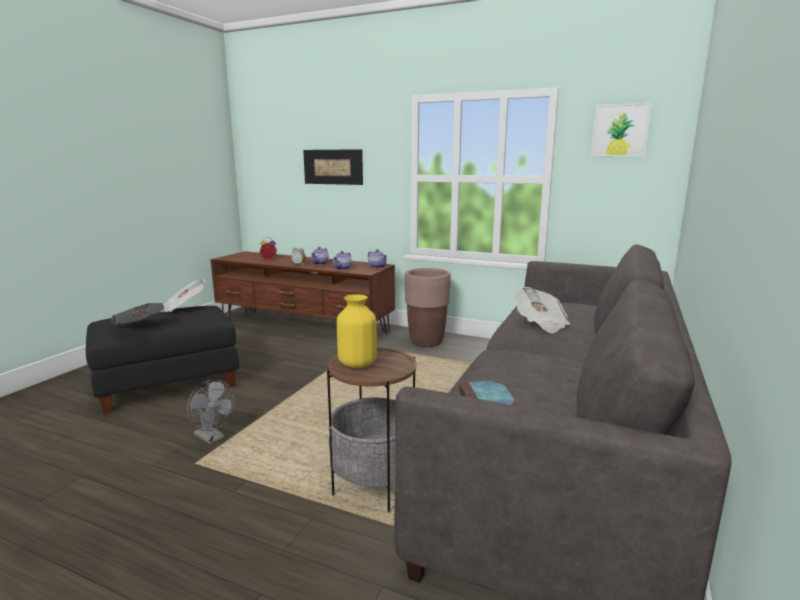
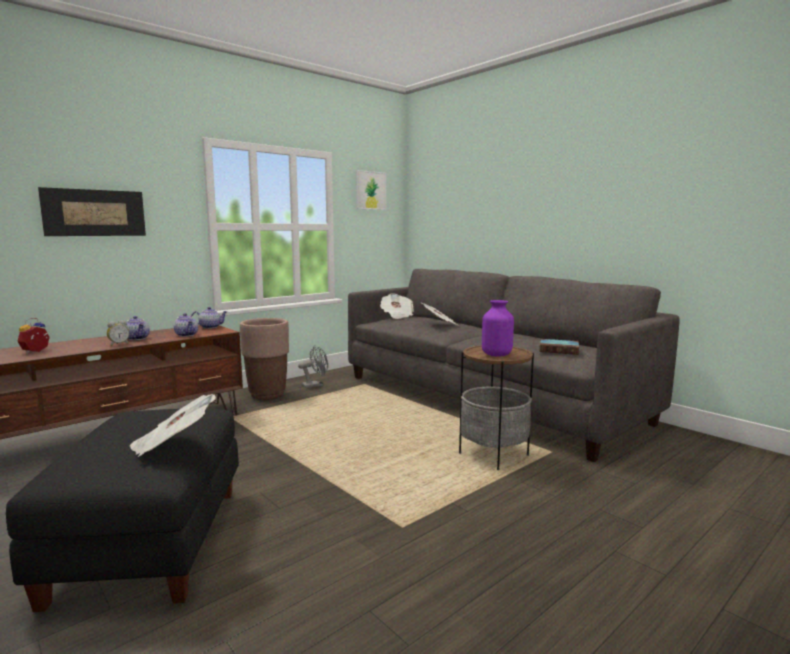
camera: 65 degrees left, 5 degrees down
(182, 308) = (122, 421): newspaper -> newspaper (397, 316)
(212, 438) = (355, 515): grey fan -> grey fan (315, 385)
(356, 364) = (497, 354): yellow vase -> purple vase

